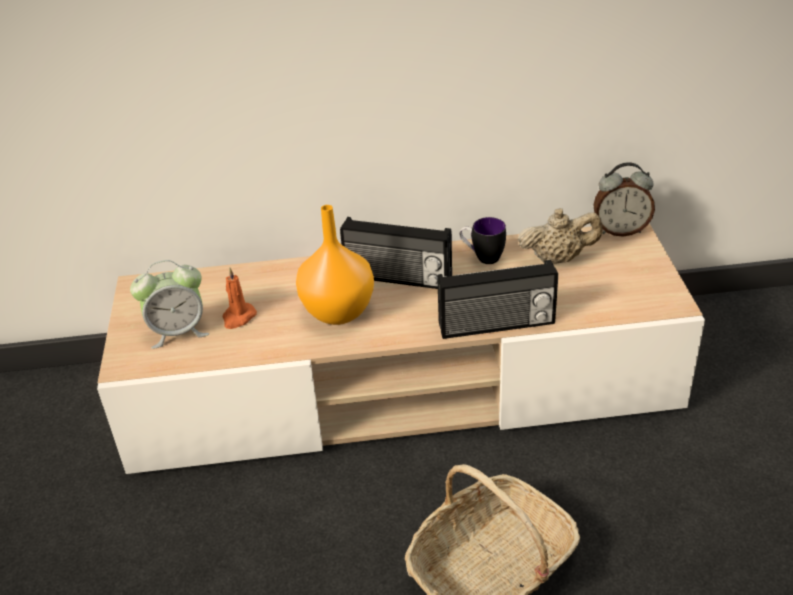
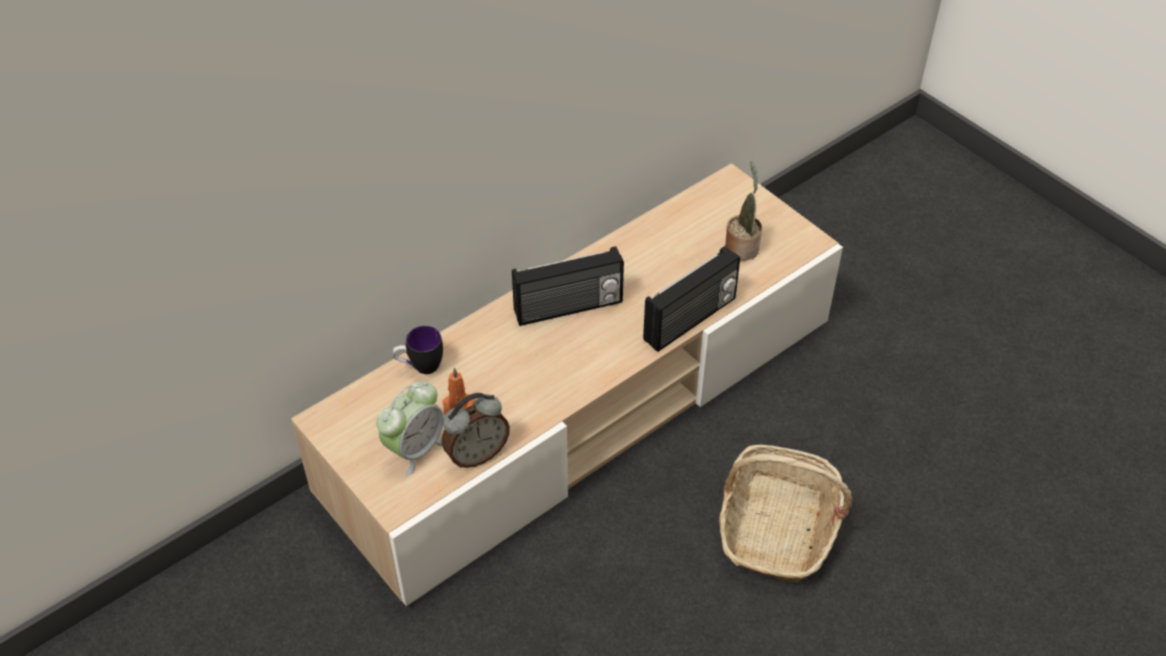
camera: 35 degrees left, 10 degrees up
(339, 311) = (545, 363): orange vase -> none
(482, 257) = (624, 256): mug -> mug (420, 367)
(558, 259) = (689, 232): beige teapot -> none
(599, 285) = (742, 246): none -> potted plant
(620, 230) = (717, 182): alarm clock -> alarm clock (476, 454)

